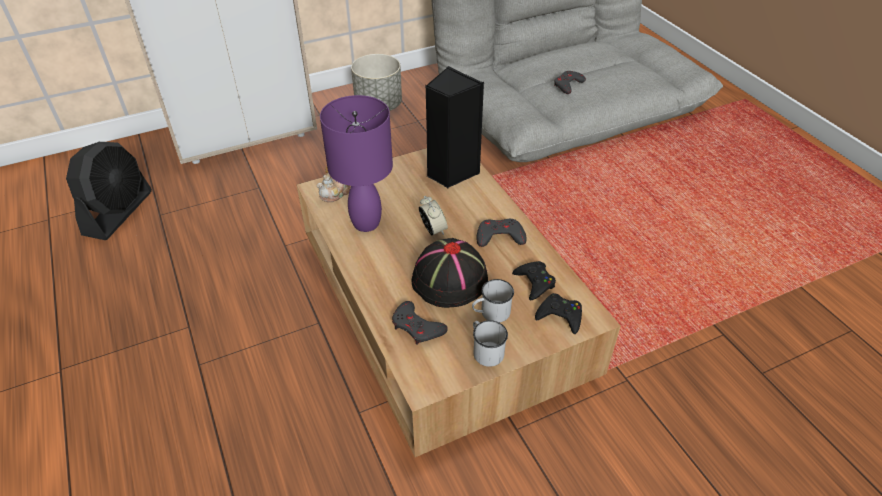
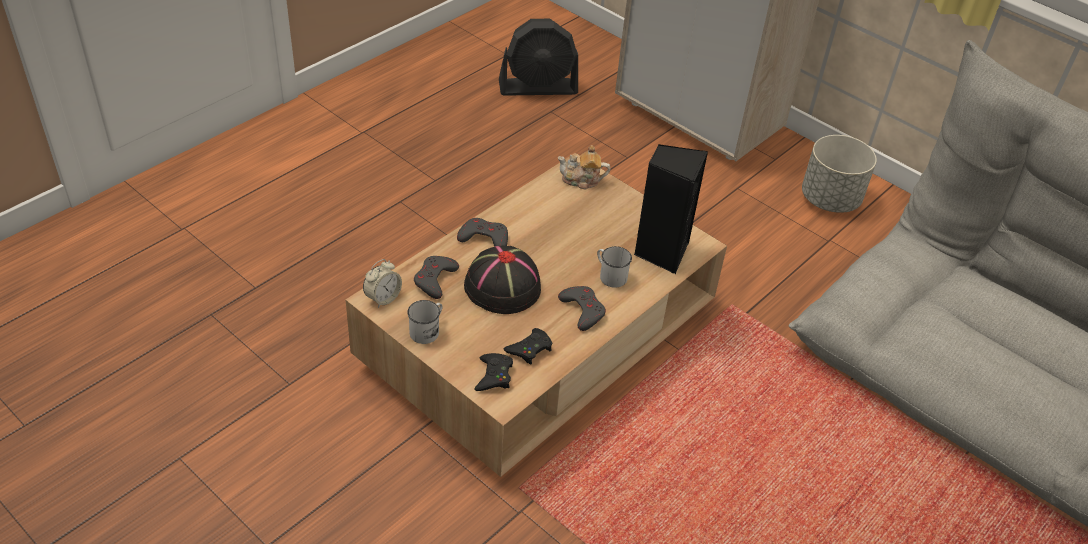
camera: 65 degrees right, 0 degrees up
(365, 223) = (547, 212): purple table lamp -> none
(433, 230) = (564, 260): alarm clock -> alarm clock (383, 298)
(491, 313) = (474, 325): white mug -> white mug (610, 275)
(568, 85) = (954, 335): grey game controller -> grey game controller (484, 238)

